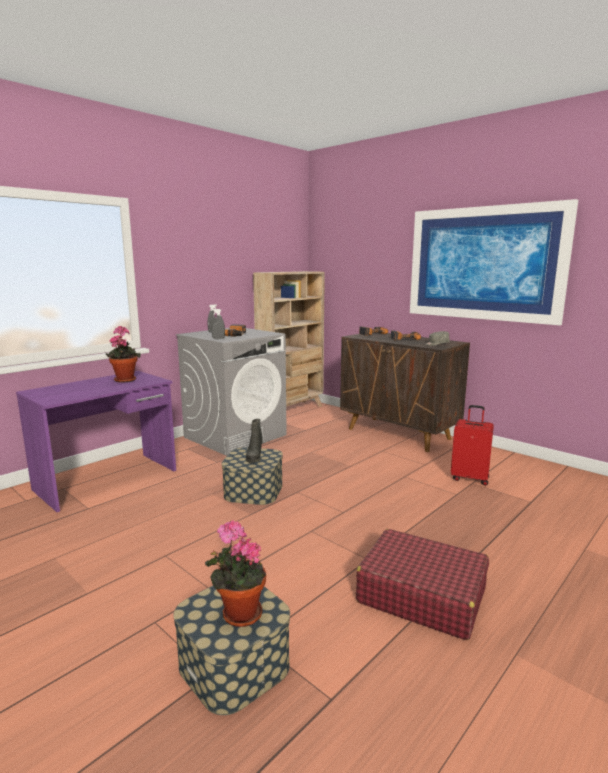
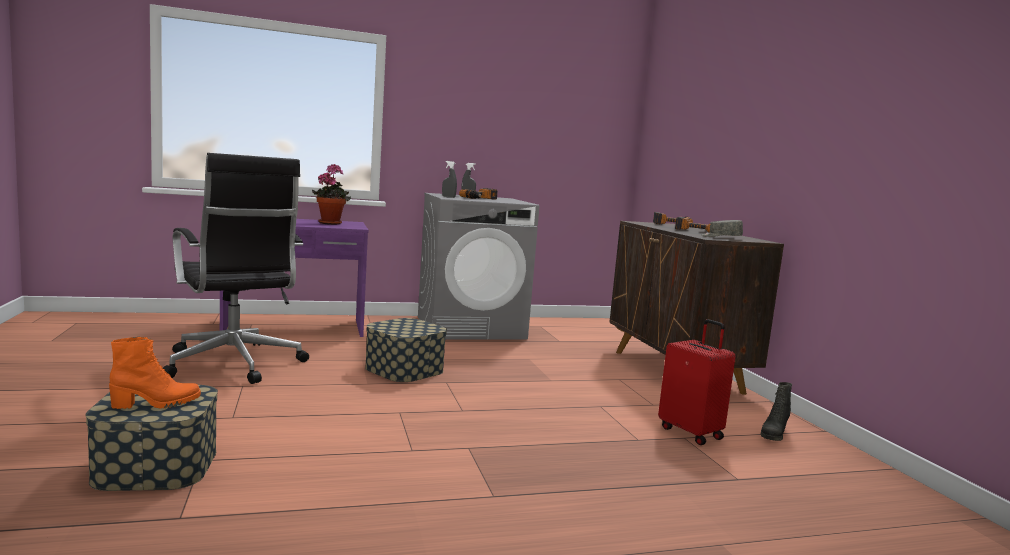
camera: 30 degrees right, 5 degrees down
(122, 537) = (234, 365): none -> black office chair
(238, 614) = (156, 404): potted plant -> orange boot
(254, 457) = (409, 327): black boot -> black boot (773, 434)
(291, 410) = (577, 322): beige bookcase -> none
(421, 595) = (408, 494): red suitcase -> none
(484, 263) = (815, 121): picture -> none

